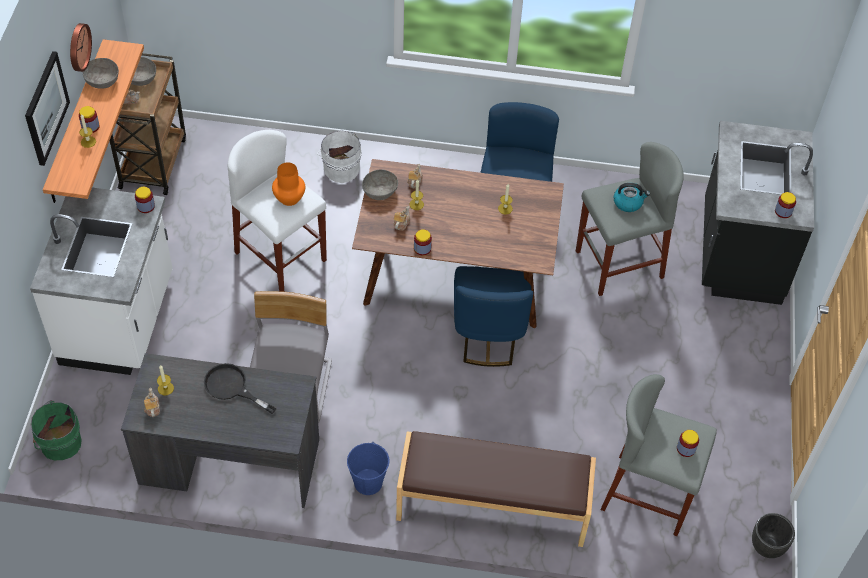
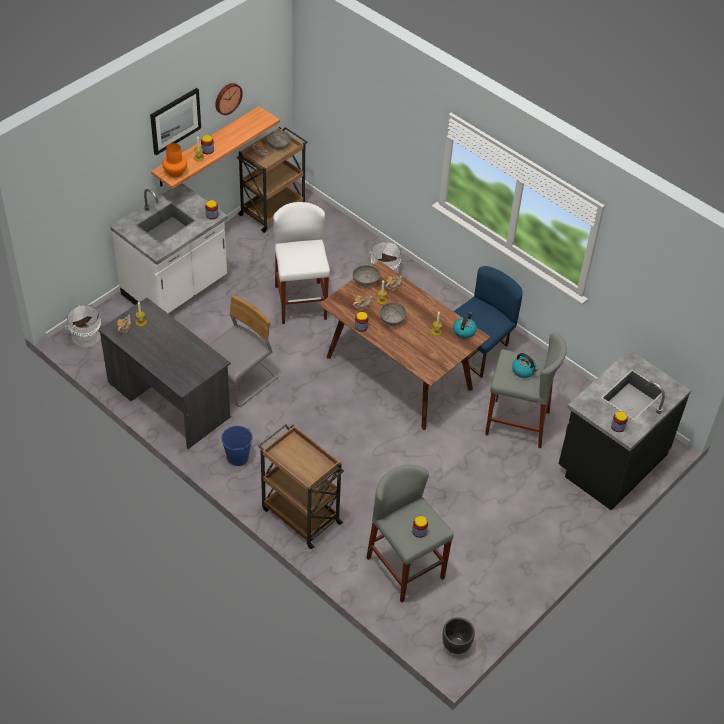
camera: 35 degrees right, 5 degrees down
(59, 443) = (85, 336): green bucket -> white bucket
(102, 80) = (237, 128): grey bowl -> grey bowl (392, 319)
(232, 387) = (177, 341): black frying pan -> none
(289, 199) = (307, 257): orange vase -> orange vase (175, 173)
(488, 334) = (389, 417): blue chair -> none
(492, 506) = (300, 515): brown bench -> brown cart
(532, 191) = (464, 331): none -> kettle

